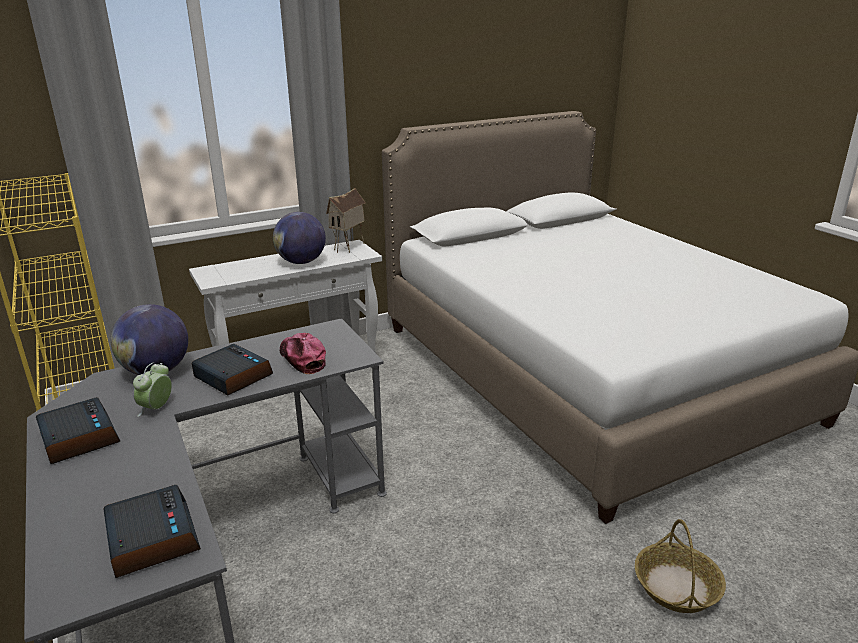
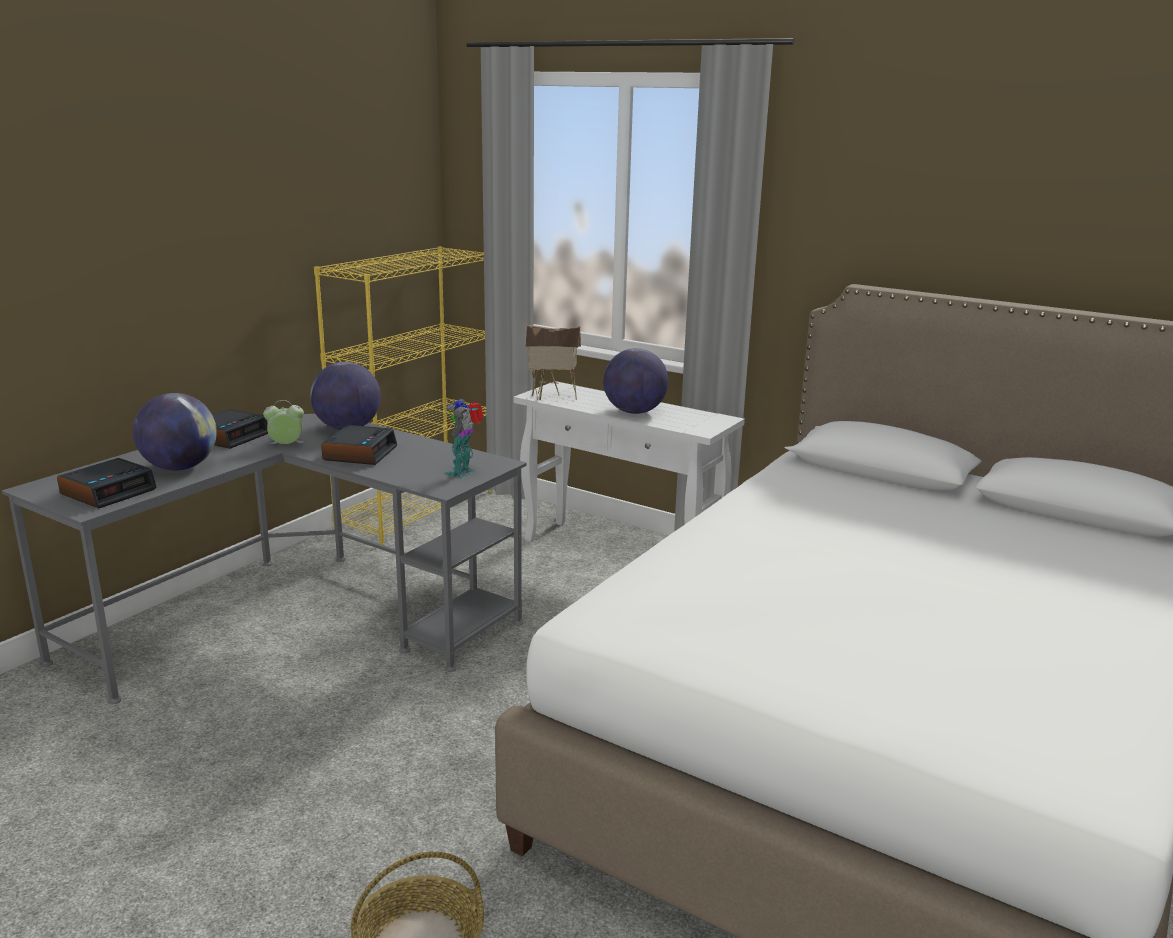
camera: 60 degrees right, 5 degrees down
(136, 480) = (180, 467): none -> globe
(302, 358) = (417, 468): cap -> none
(335, 343) = (463, 473): none -> toy robot
(349, 248) = (708, 420): toy house -> toy house (552, 397)

